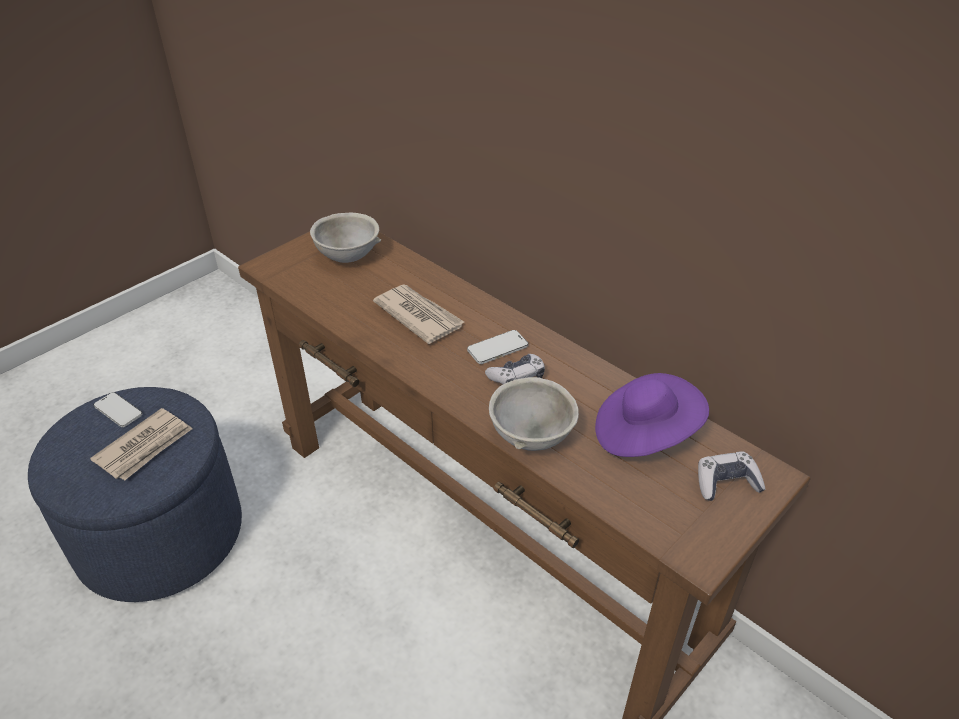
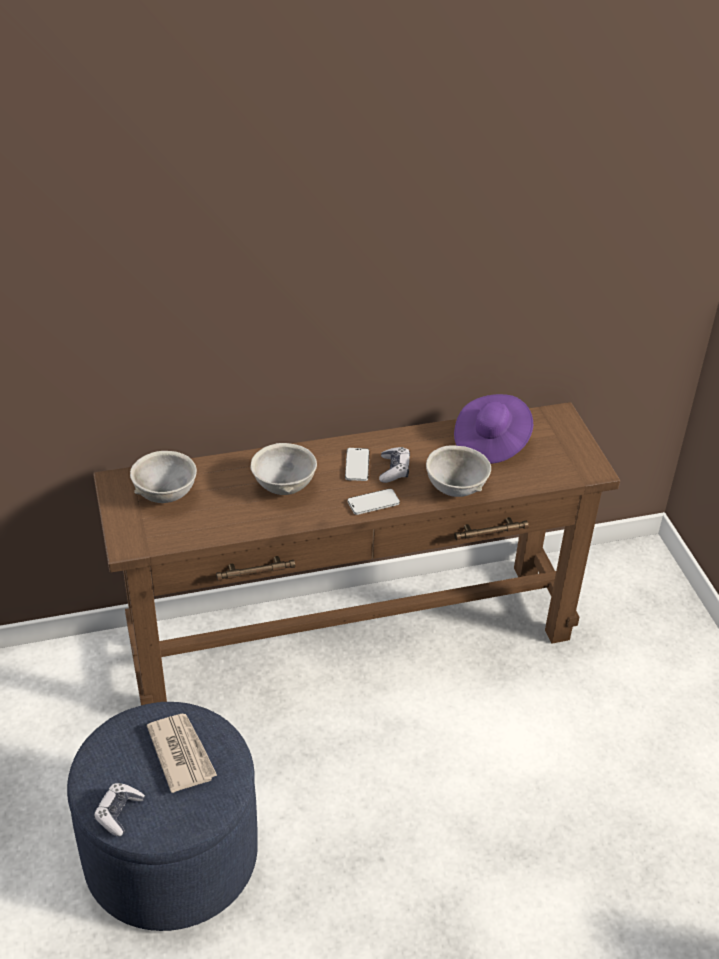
camera: 60 degrees left, 0 degrees up
(118, 411) = (113, 761): phone -> phone (373, 503)
(418, 315) = (283, 487): newspaper -> grey bowl
(726, 483) = (552, 433): game controller -> game controller (119, 813)

